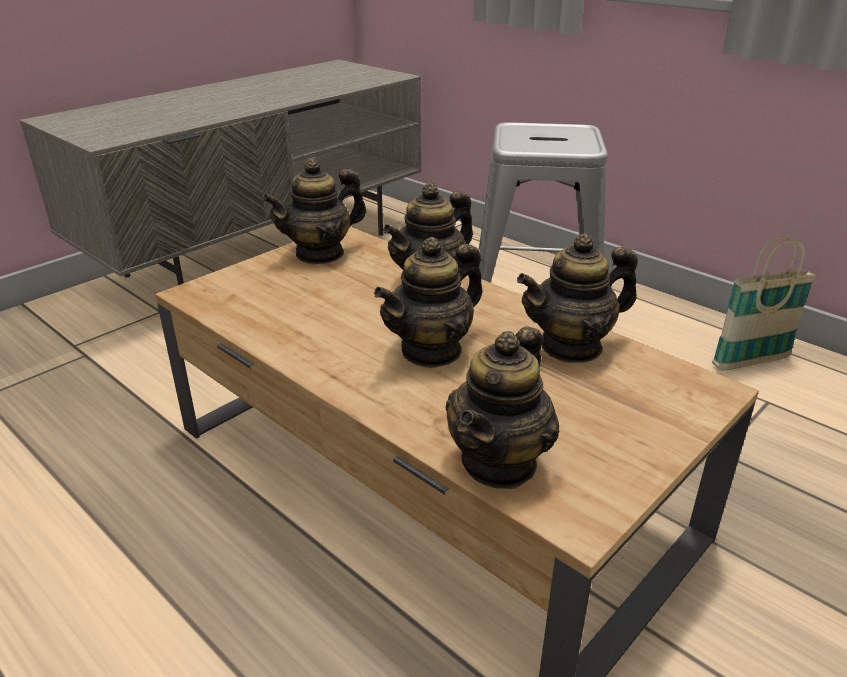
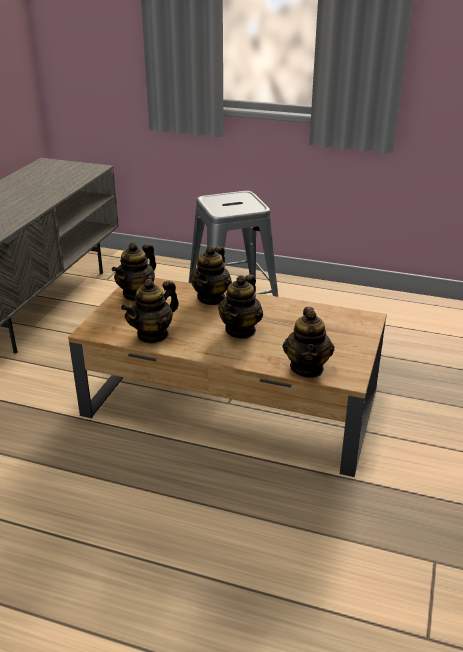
camera: 25 degrees left, 0 degrees up
(572, 346) = (301, 313): teapot -> teapot (153, 334)
(750, 362) = (353, 304): basket -> none

